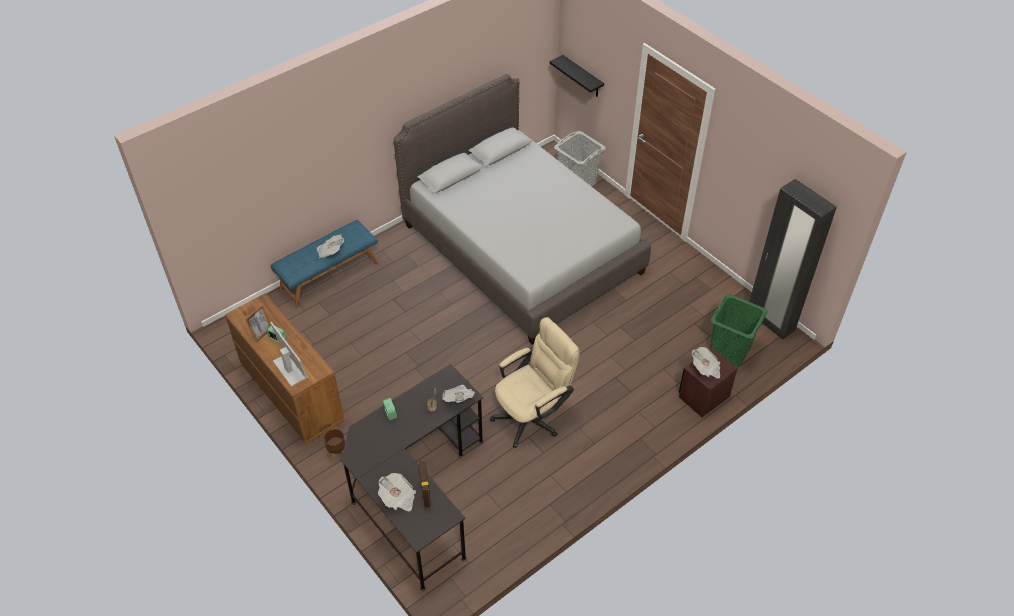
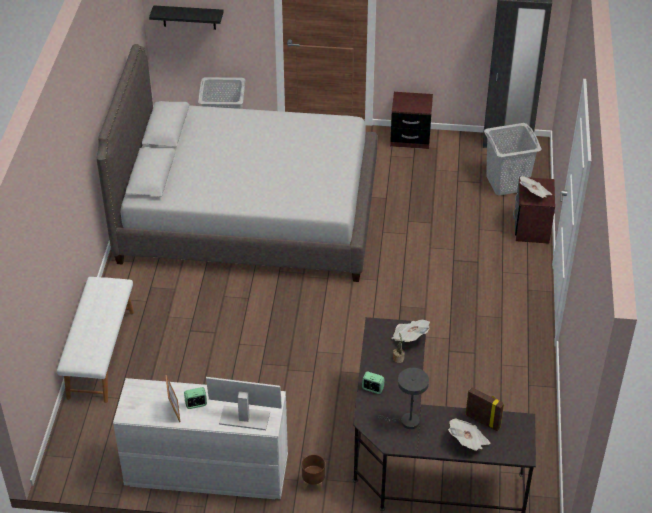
camera: 45 degrees left, 5 degrees down
(291, 393) = (205, 471): brown dresser -> white dresser
(329, 276) = (100, 354): blue bench -> white bench
(330, 251) = (105, 318): newspaper -> none
(380, 452) = (406, 421): none -> grey table lamp
(533, 415) = (431, 333): beige office chair -> none
(700, 269) = (410, 138): none -> brown nightstand
(730, 351) = (507, 183): green laundry basket -> grey laundry basket

